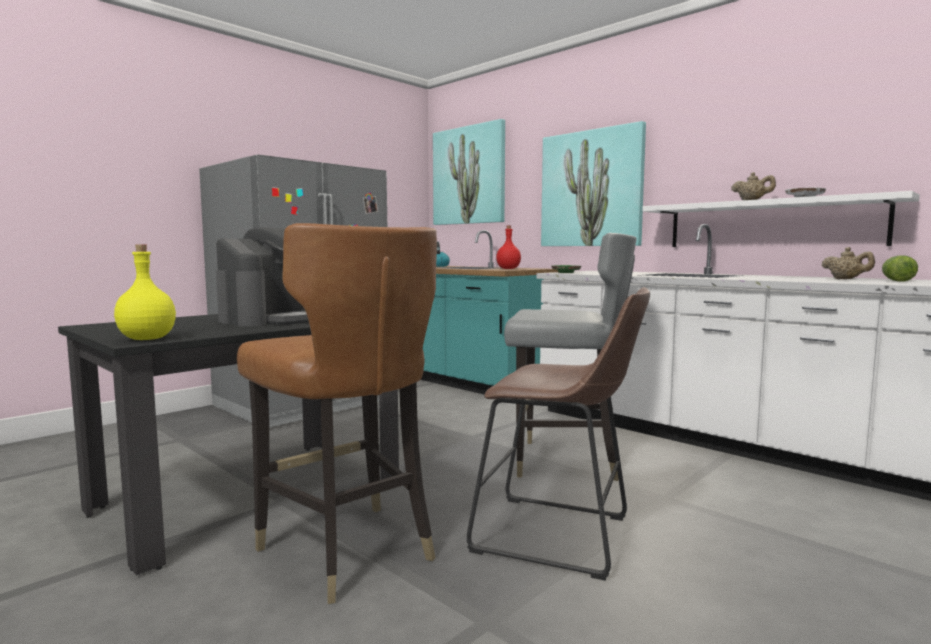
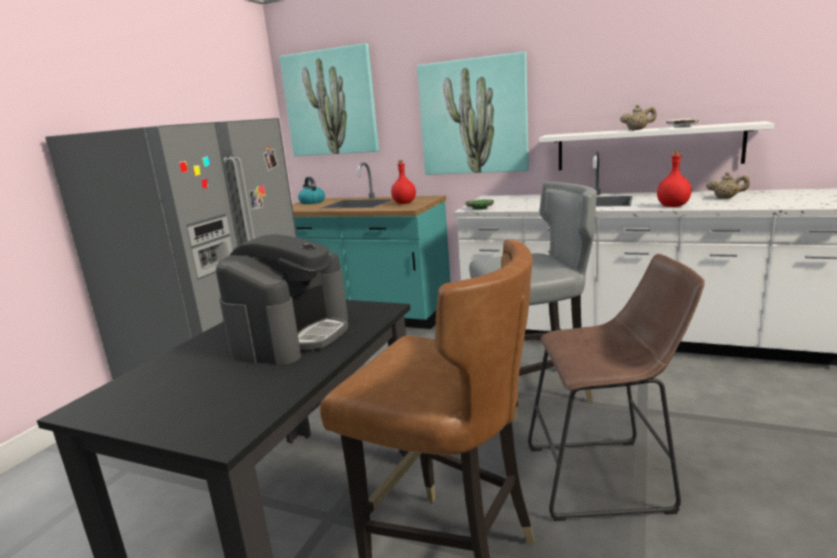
camera: 20 degrees left, 10 degrees up
(147, 339) = (229, 428): yellow bottle -> none
(763, 279) = (672, 206): none -> red bottle
(896, 280) = (763, 196): lettuce -> none

